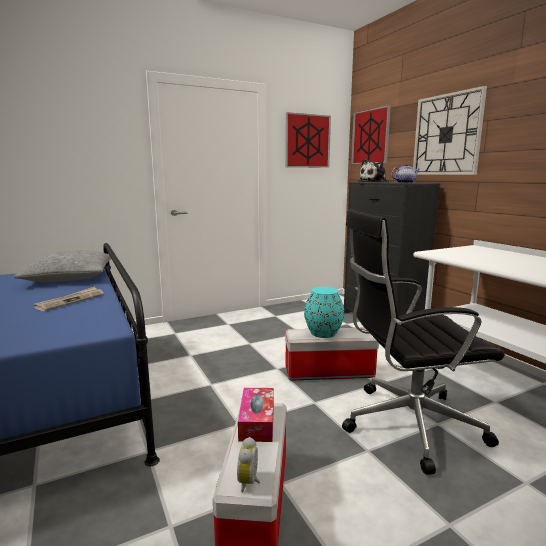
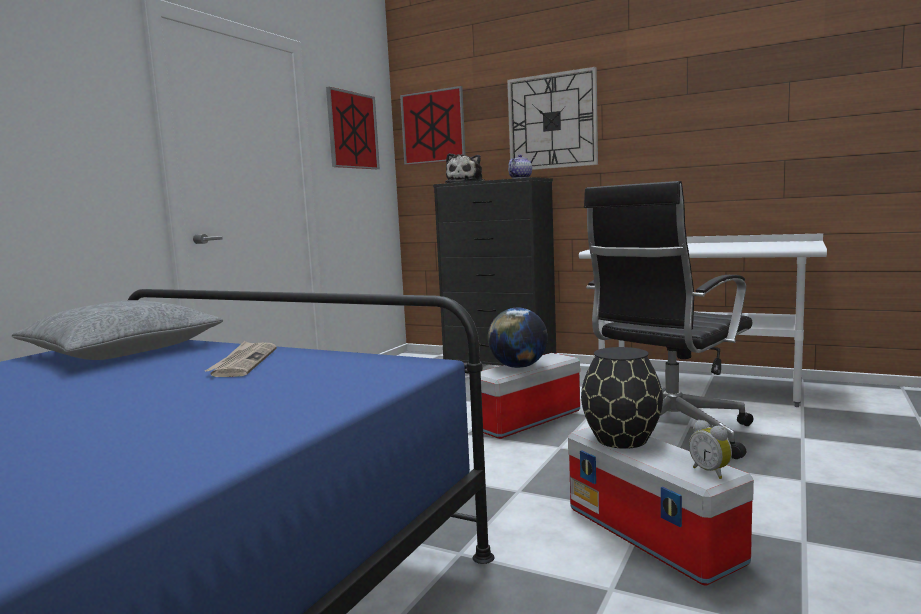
camera: 35 degrees left, 5 degrees down
(257, 422) = (620, 439): tissue box -> black vase
(322, 333) = (518, 367): turquoise vase -> globe

